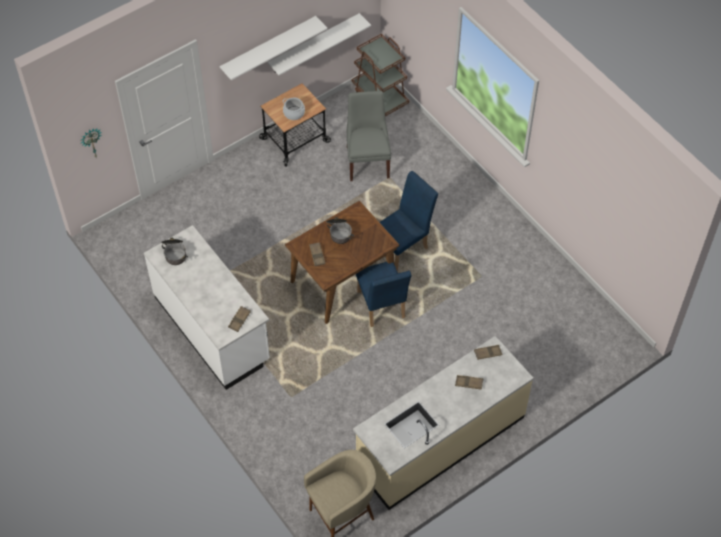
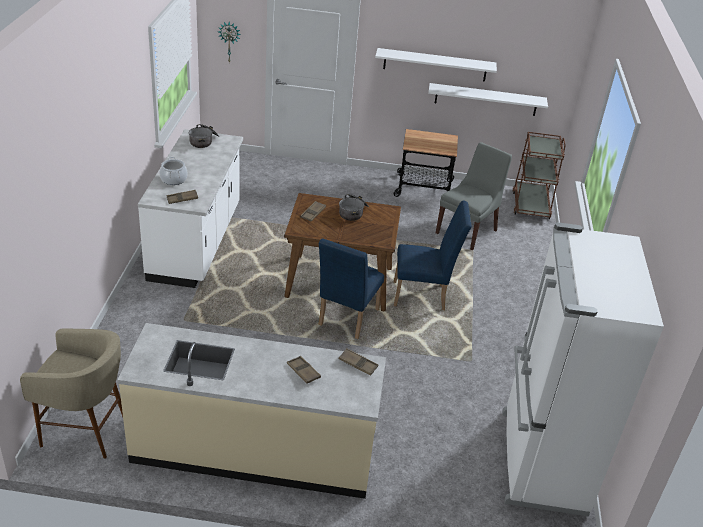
camera: 40 degrees right, 20 degrees down
(294, 113) = (426, 145): cooking pot -> cooking pot (174, 179)
(580, 315) = (540, 461): none -> white fridge

